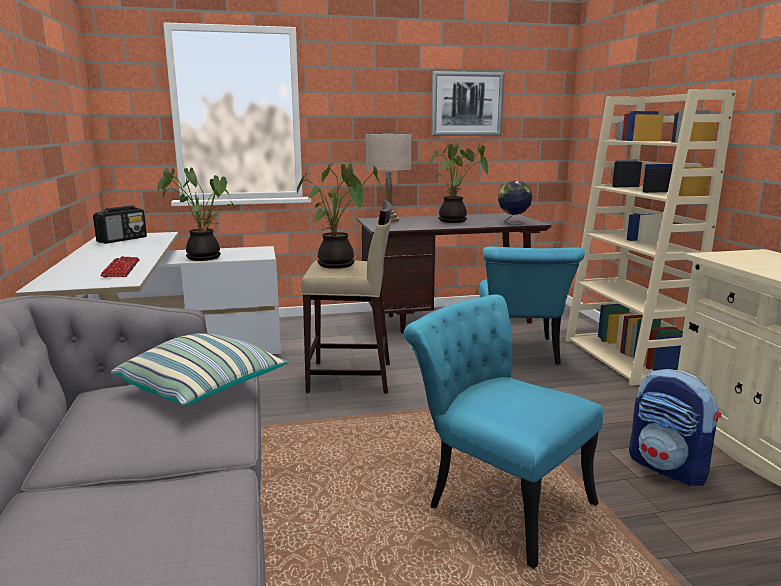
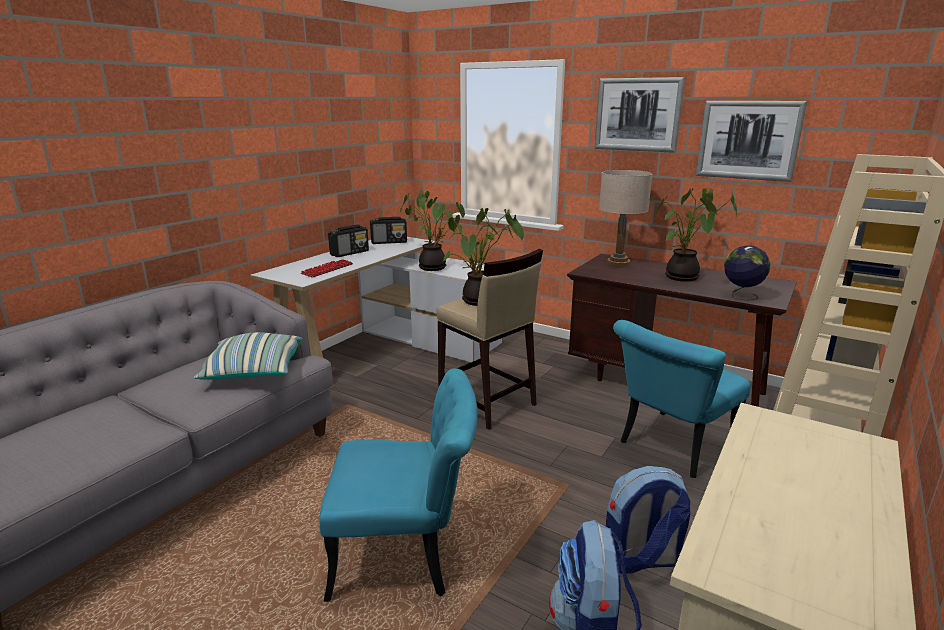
camera: 45 degrees right, 5 degrees up
(102, 254) = (350, 253): none -> radio
(375, 83) = (637, 114): none -> picture
(497, 499) = (407, 554): turquoise chair -> turquoise chair turned 90 degrees clockwise
(616, 418) = (640, 560): none -> backpack

